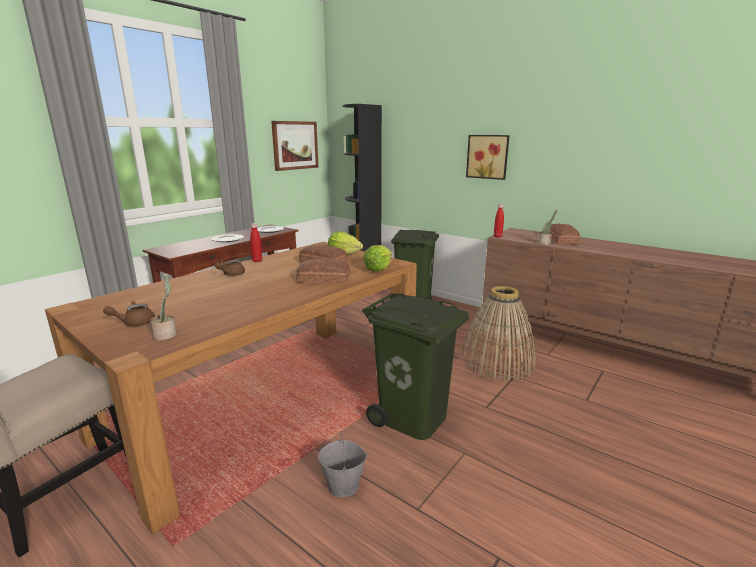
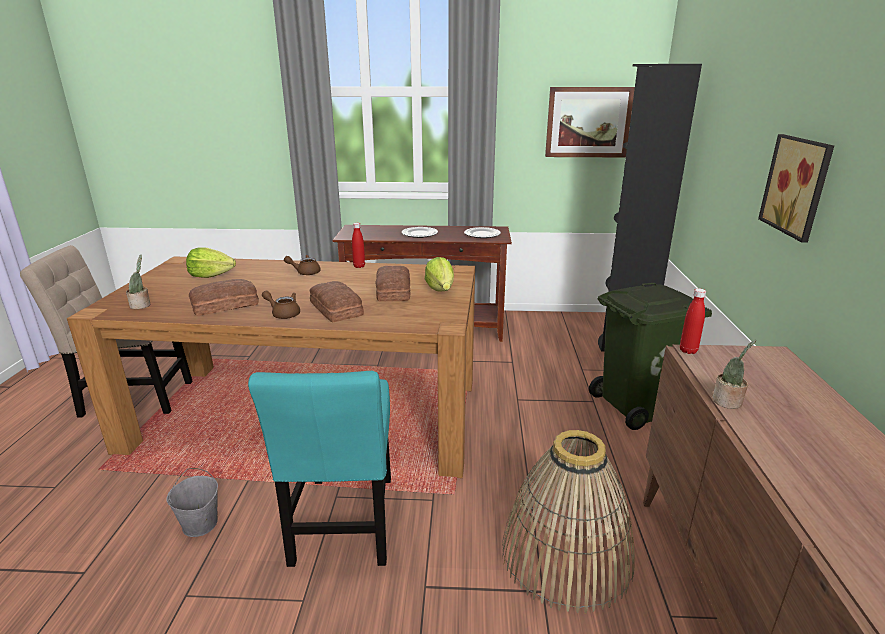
camera: 55 degrees right, 5 degrees up
(134, 323) = (161, 287): brown teapot -> brown teapot (283, 313)
(378, 269) = (406, 322): lettuce -> lettuce (211, 275)
(412, 418) = (344, 525): green trash can -> turquoise chair
(561, 240) = (799, 414): bread -> bread (224, 305)

